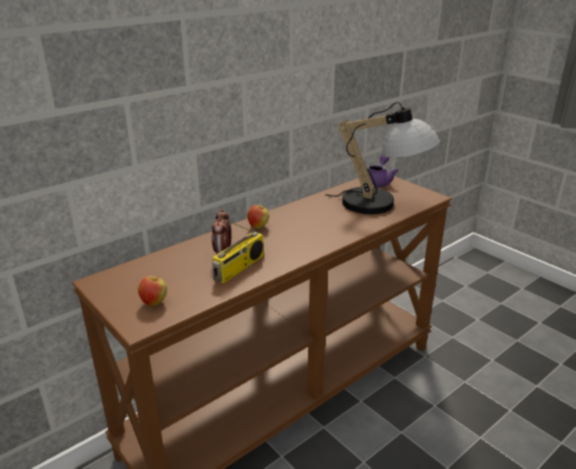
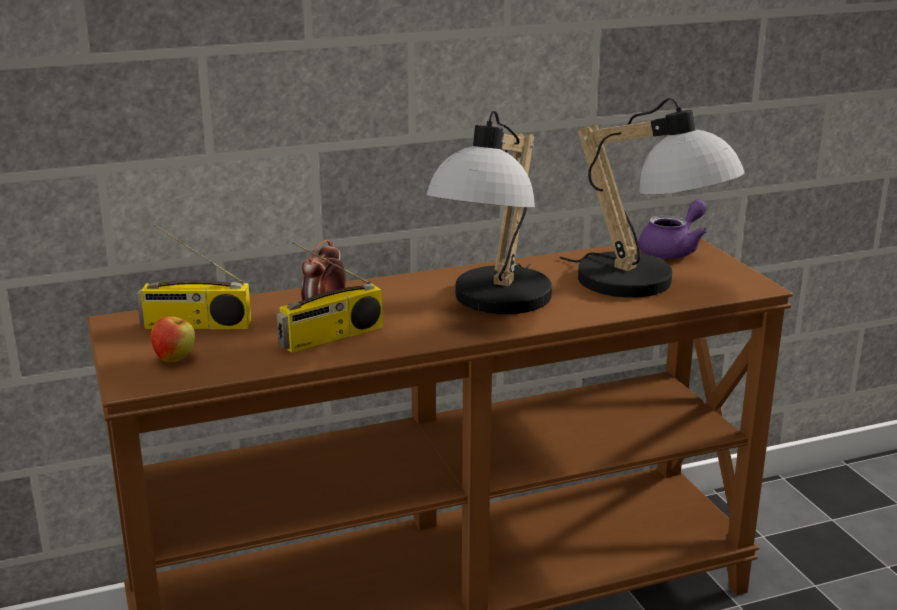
camera: 20 degrees right, 5 degrees down
(149, 275) = (195, 325): none -> radio
(258, 226) = (409, 287): apple -> none
(313, 230) = (494, 305): none -> table lamp

